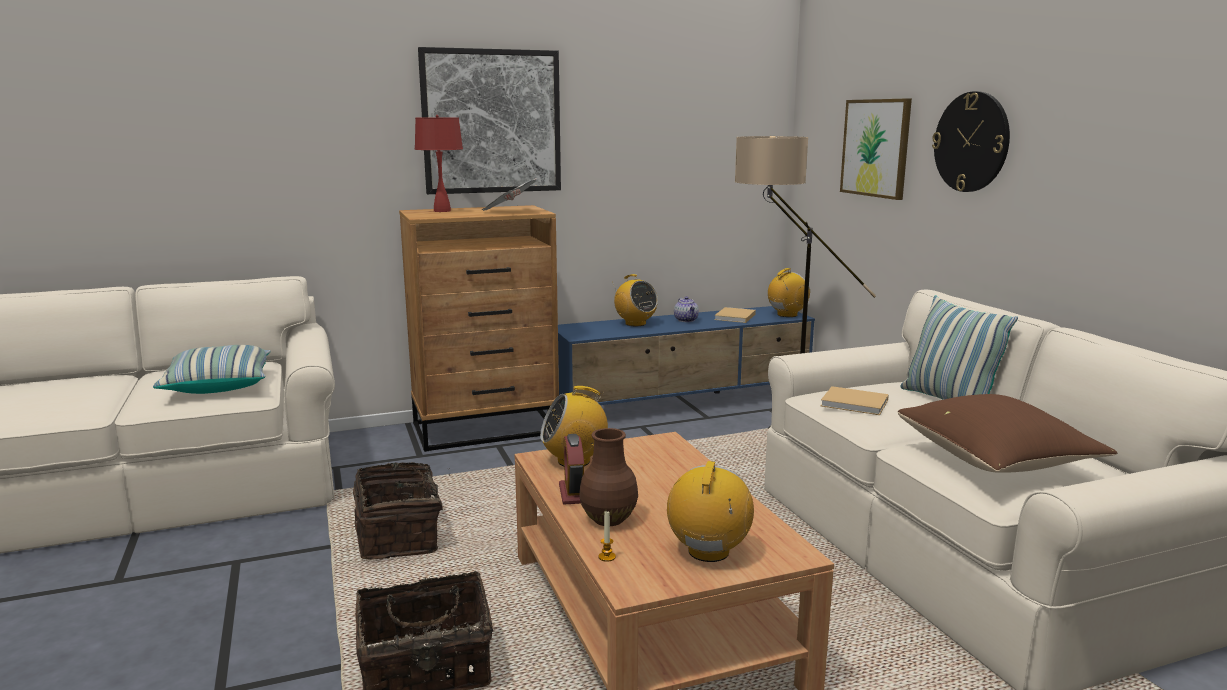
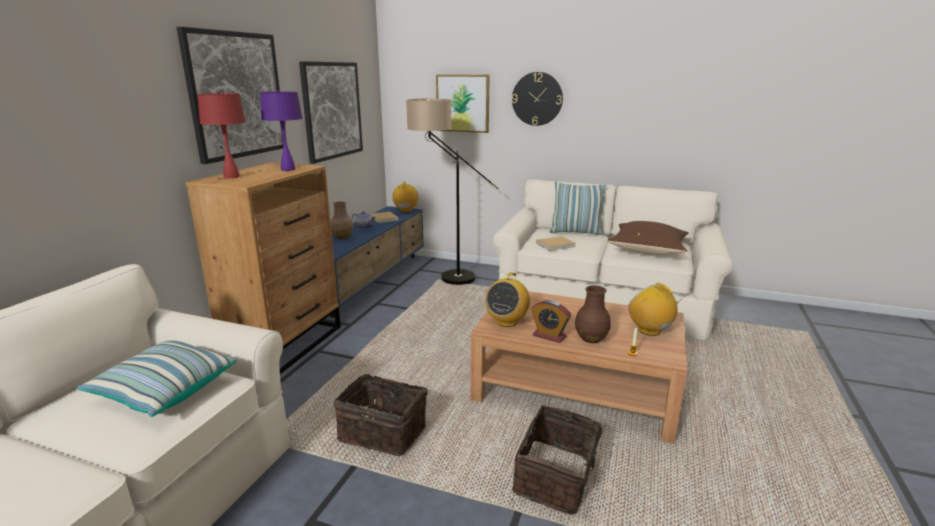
camera: 50 degrees left, 5 degrees up
(508, 212) = (288, 169): newspaper -> purple table lamp
(635, 323) = (342, 237): radio -> brown vase
(667, 149) = (332, 110): none -> picture

